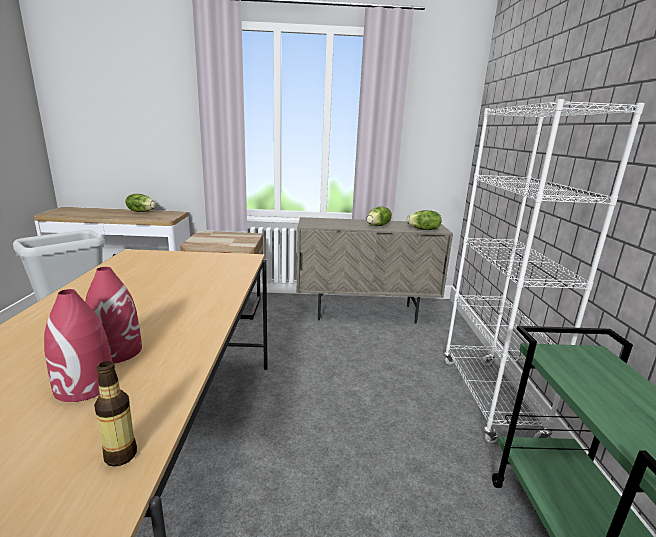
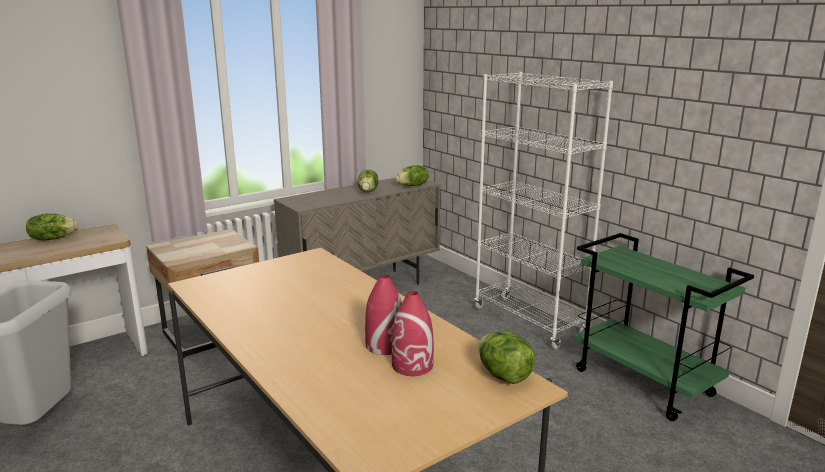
camera: 35 degrees left, 0 degrees up
(120, 455) = (504, 375): bottle -> lettuce

